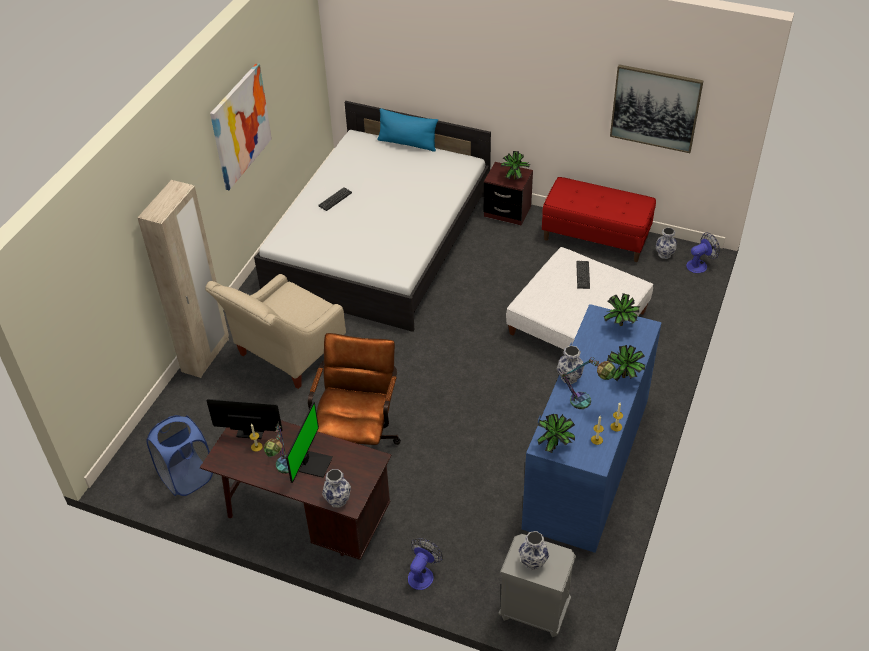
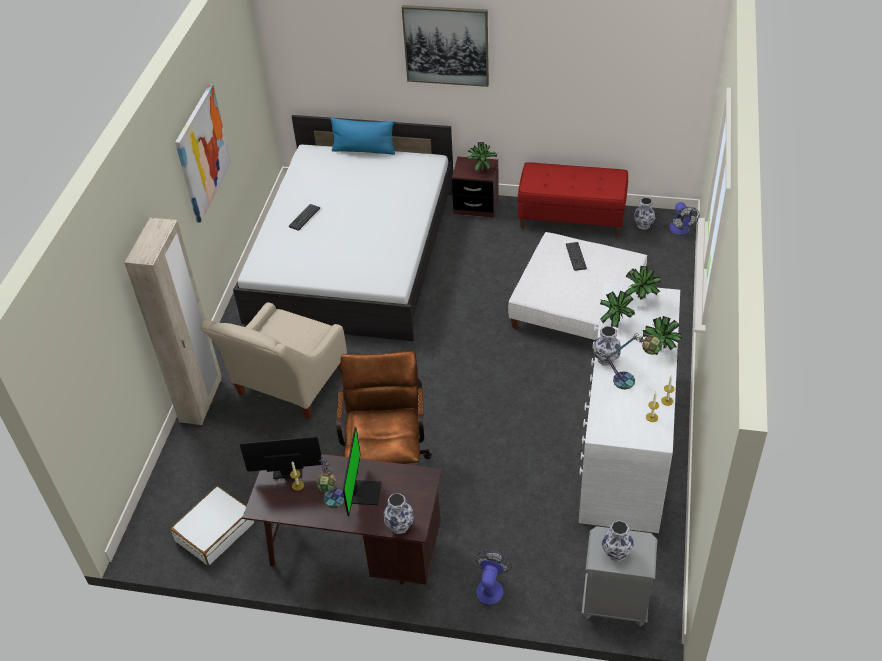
camera: 10 degrees left, 0 degrees up
(187, 477) = (215, 531): blue laundry basket -> white suitcase
(554, 445) = (611, 430): potted plant -> potted plant (615, 323)
(587, 462) = (625, 443): blue dresser -> white dresser
(655, 108) = (621, 78): picture -> picture (446, 45)
(700, 265) = (680, 230): fan -> fan turned 120 degrees clockwise

